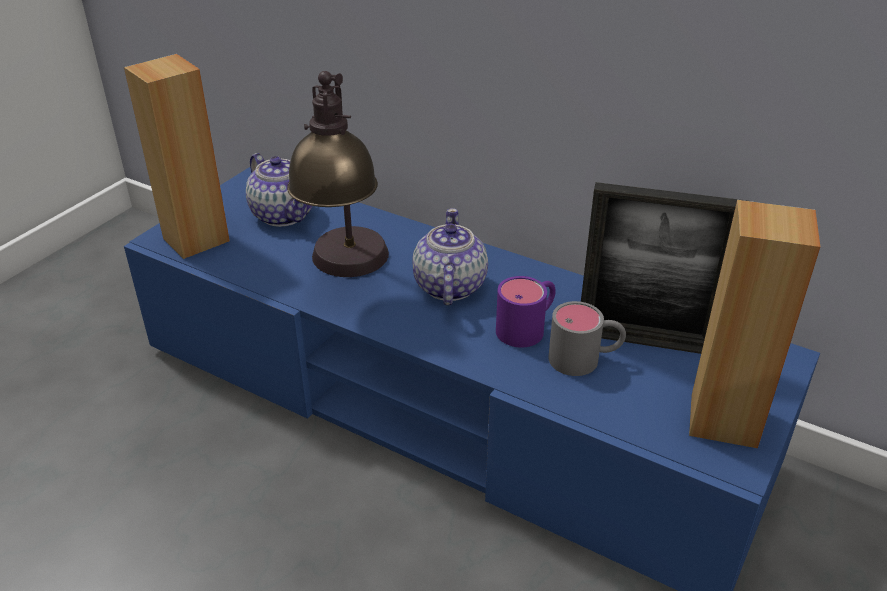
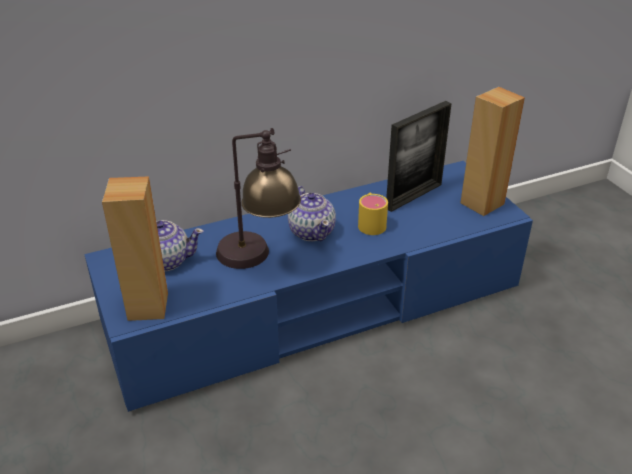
camera: 55 degrees left, 0 degrees up
(449, 287) = (312, 231): teapot -> teapot turned 150 degrees counterclockwise
(528, 327) = (371, 222): purple mug -> yellow mug
(585, 359) = (410, 218): grey mug -> none

